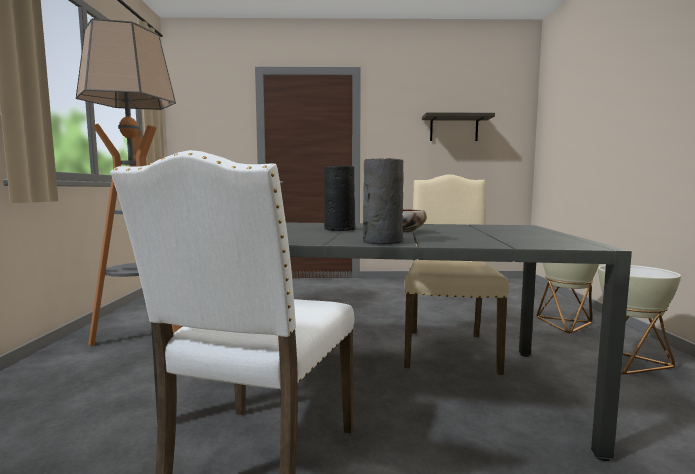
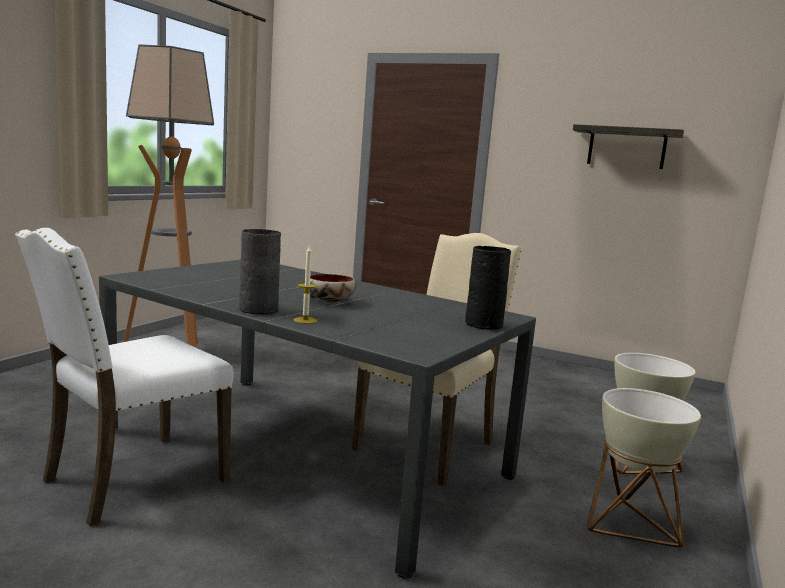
camera: 25 degrees right, 5 degrees up
(340, 229) = (291, 286): black vase -> black vase (485, 325)
(441, 242) = (305, 320): none -> candle

